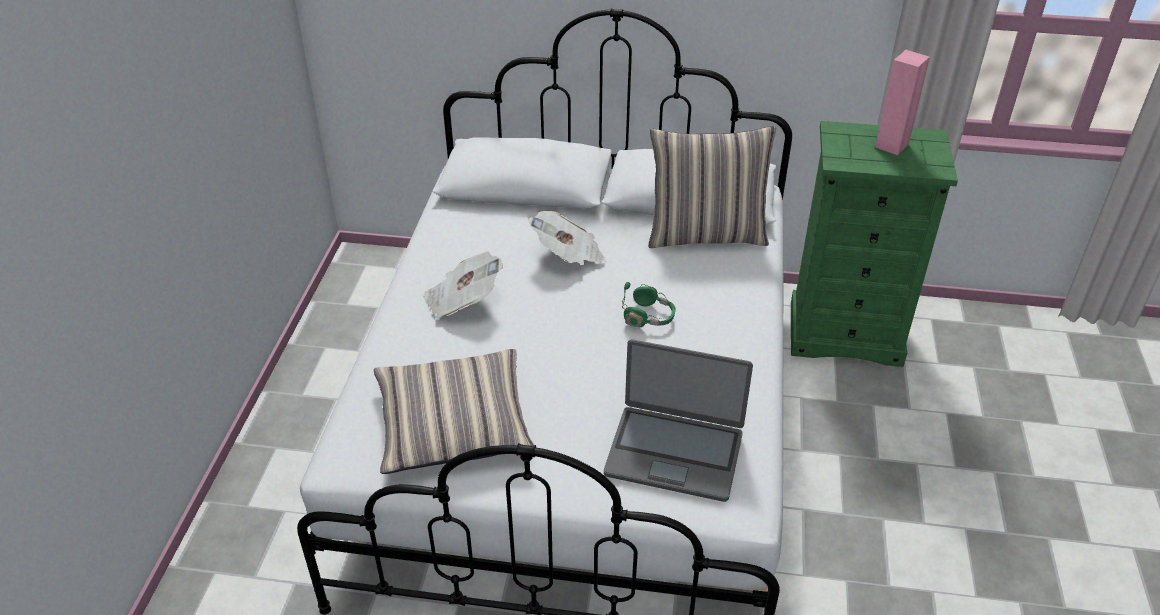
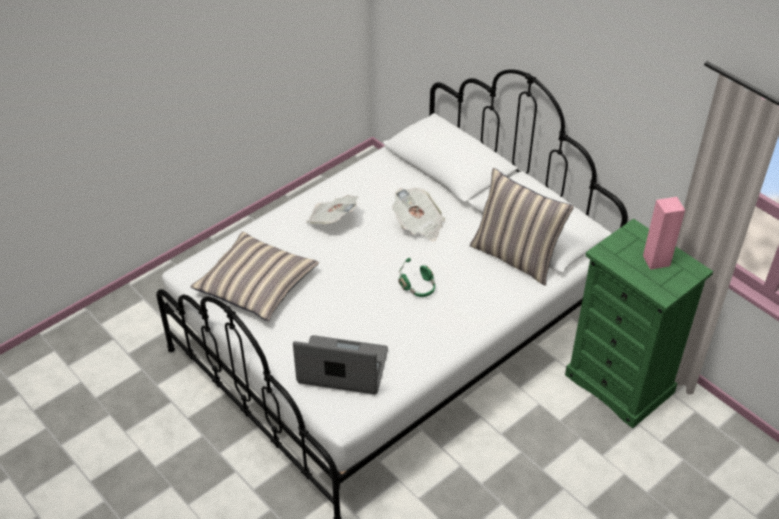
camera: 40 degrees right, 5 degrees up
(674, 452) = (342, 368): laptop -> laptop turned 135 degrees clockwise

